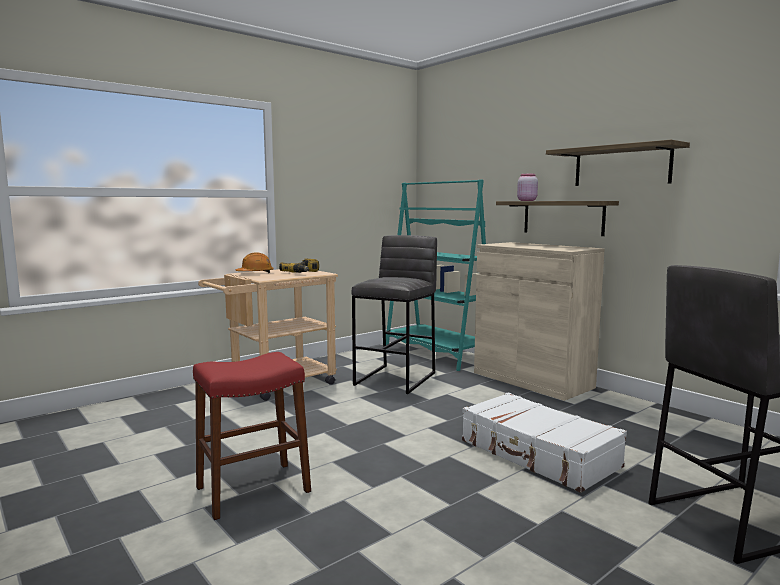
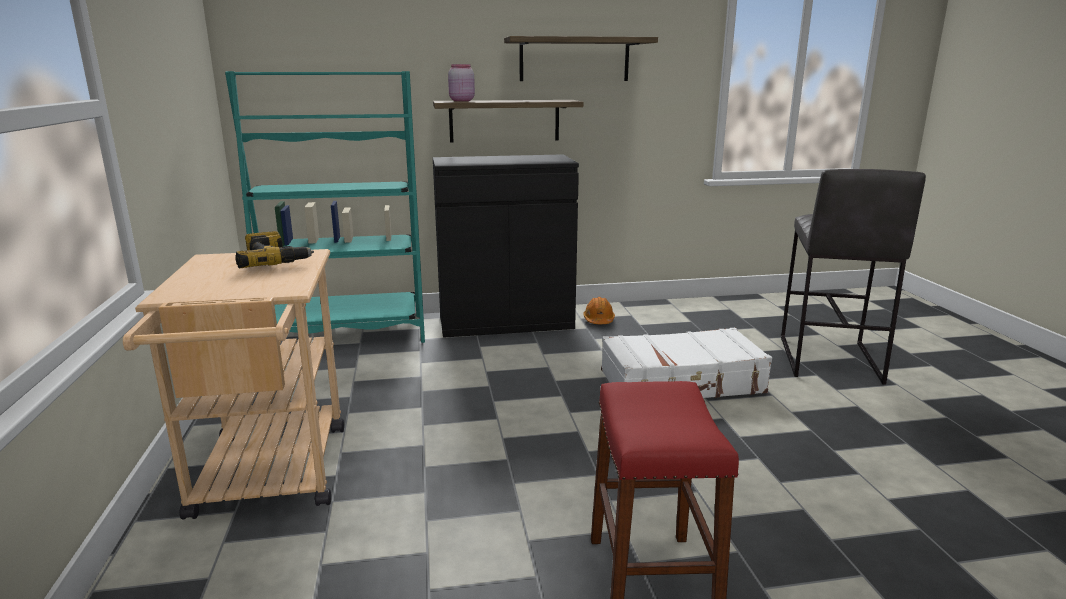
camera: 60 degrees left, 10 degrees up
(255, 273) = (198, 286): orange hard hat -> orange hard hat (598, 320)
(396, 378) = (393, 382): grey stool -> none
(532, 380) = (505, 321): beige cabinet -> black cabinet

